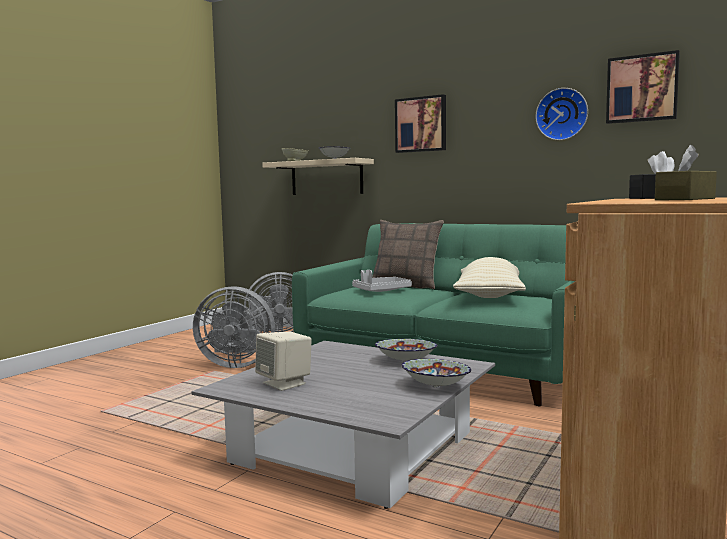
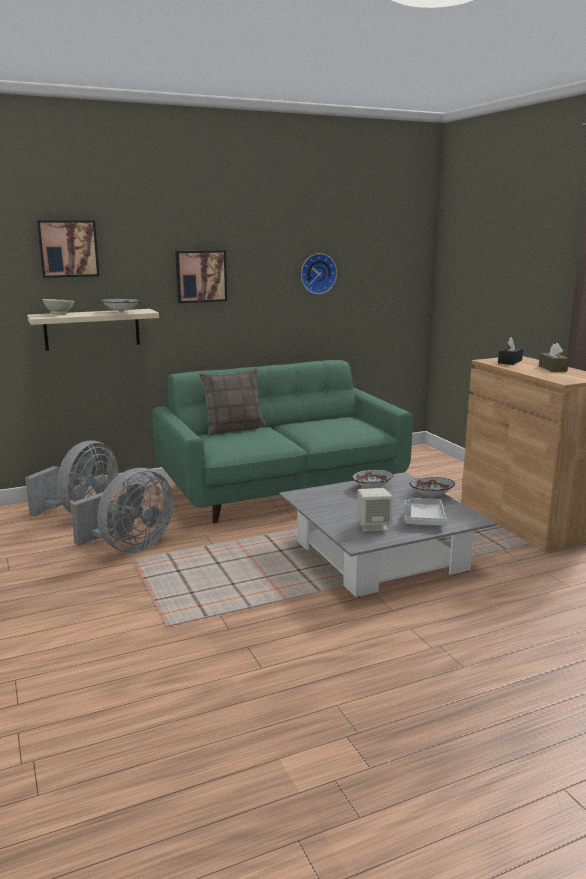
camera: 55 degrees left, 10 degrees up
(381, 291) = (246, 439): grey tray -> grey tray (423, 519)
(489, 295) = (323, 425): beige pillow -> none
(642, 88) = (367, 258): picture -> picture (68, 248)

